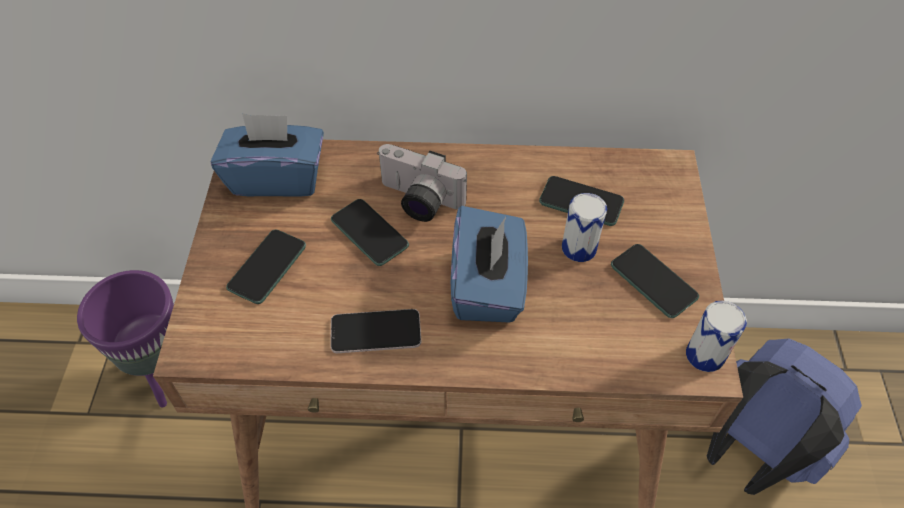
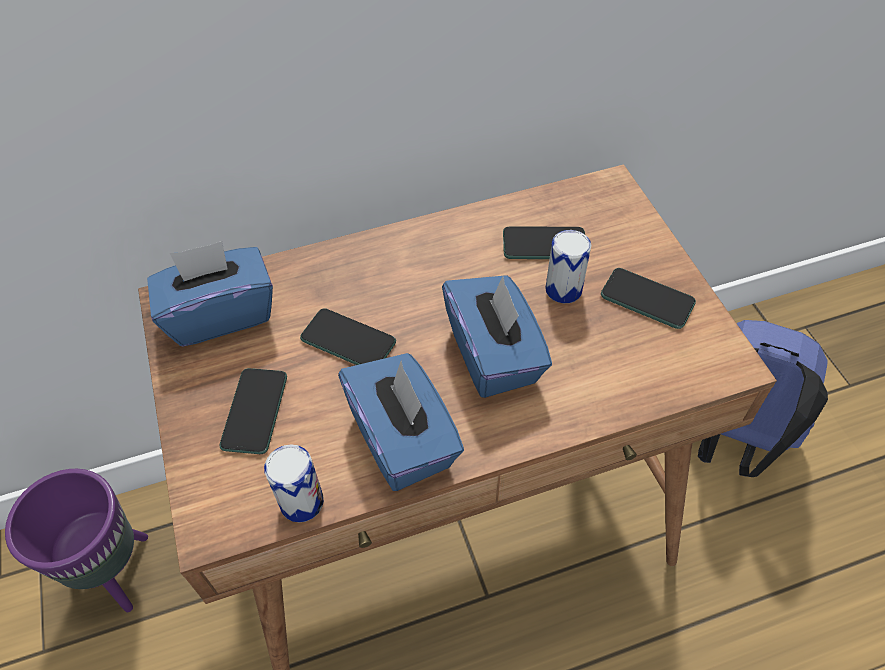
camera: 20 degrees left, 0 degrees up
(376, 332) = (403, 439): phone -> blue tissue box
(417, 201) = (383, 293): camera -> none
(705, 355) = (725, 353): can -> can (302, 502)

